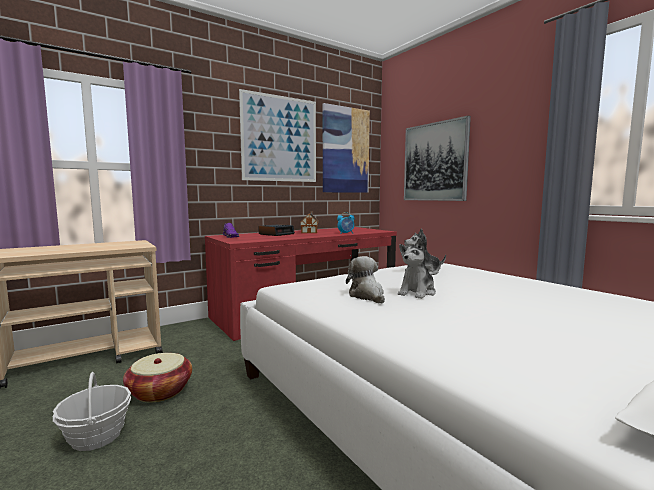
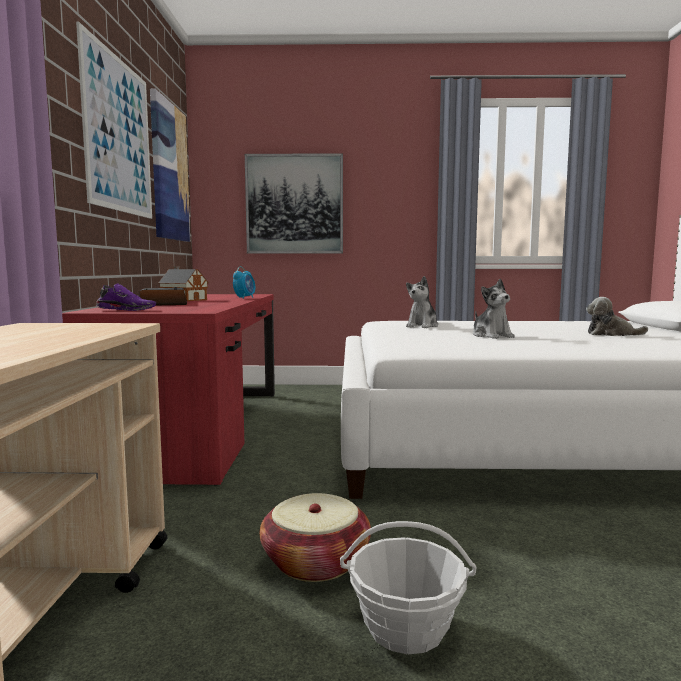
camera: 55 degrees left, 0 degrees up
(367, 296) = (487, 342): plush toy -> plush toy (611, 334)

